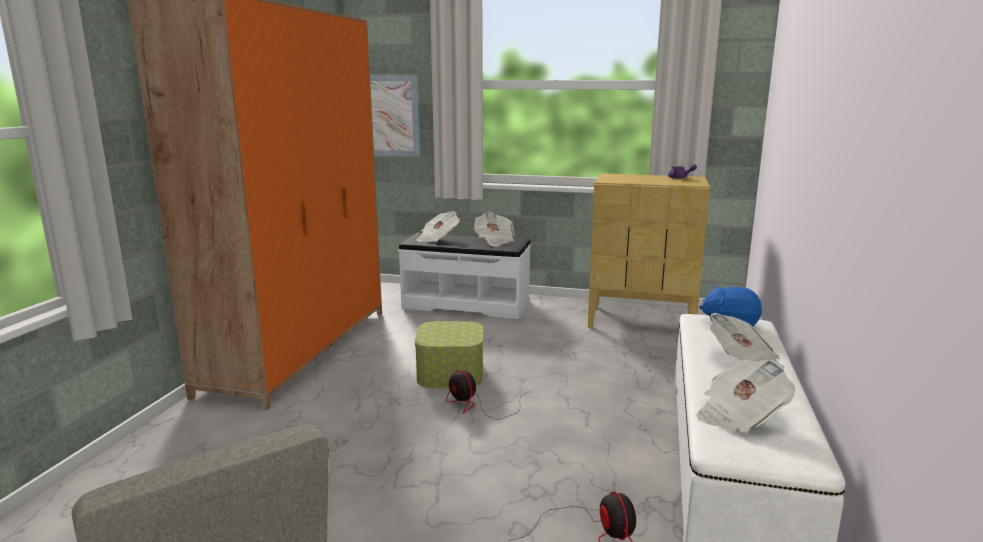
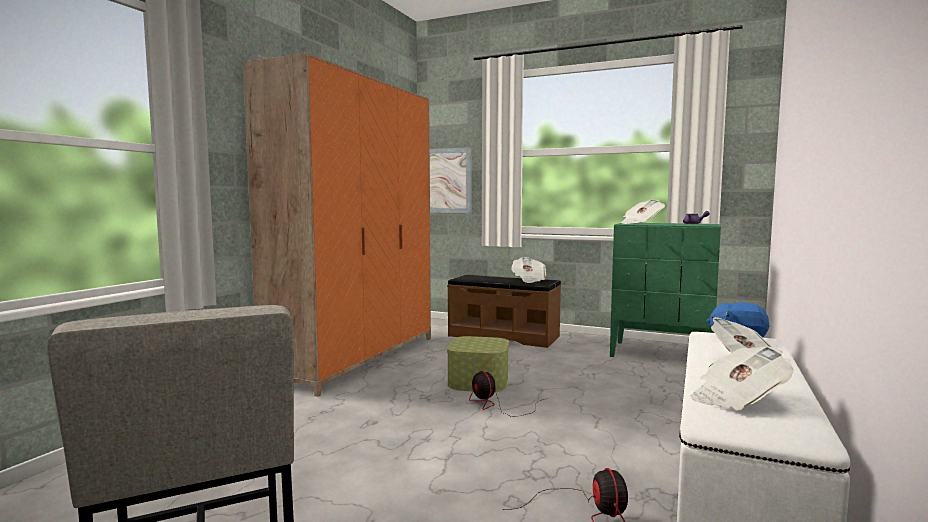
camera: 10 degrees right, 10 degrees down
(437, 238) = (481, 277): newspaper -> newspaper (640, 223)
(466, 304) = (504, 336): white bench -> brown bench
(642, 321) = (662, 355): beige dresser -> green dresser

